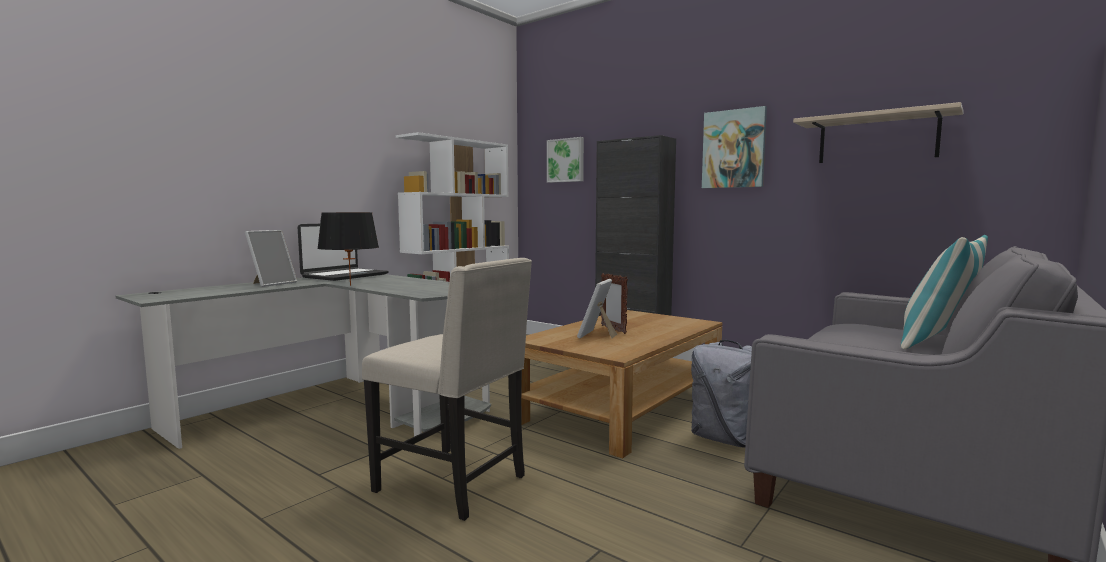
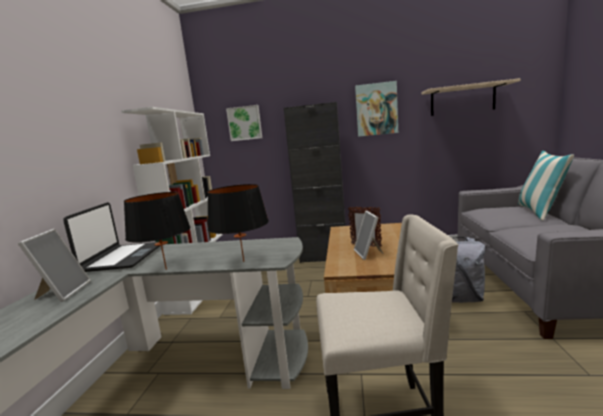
camera: 30 degrees left, 5 degrees up
(406, 291) = (243, 261): none -> black table lamp

